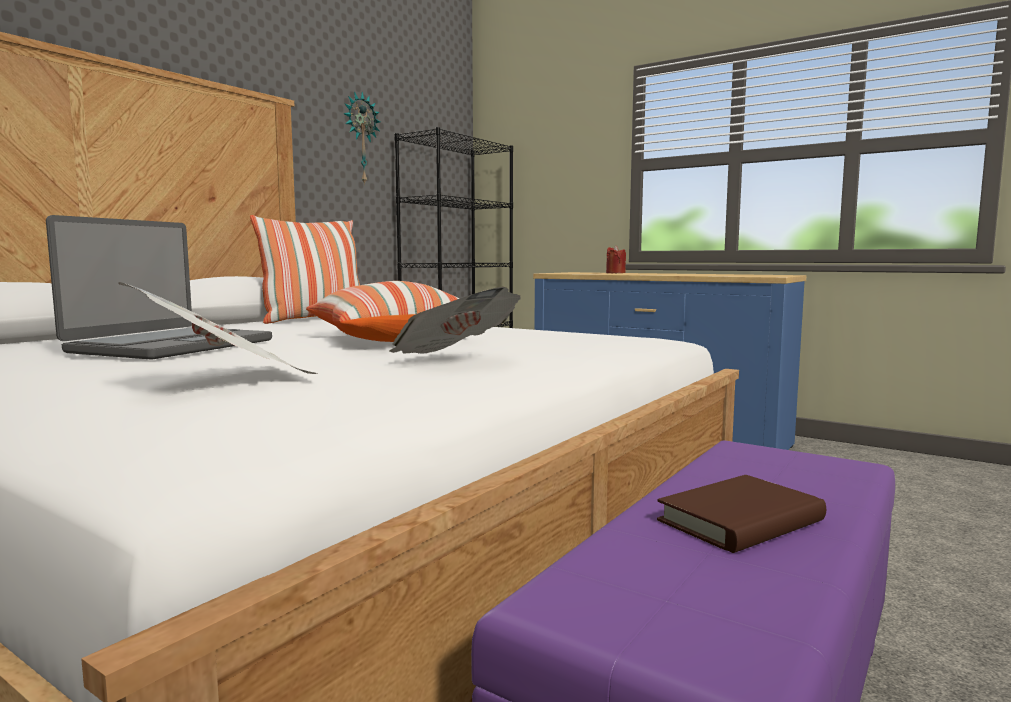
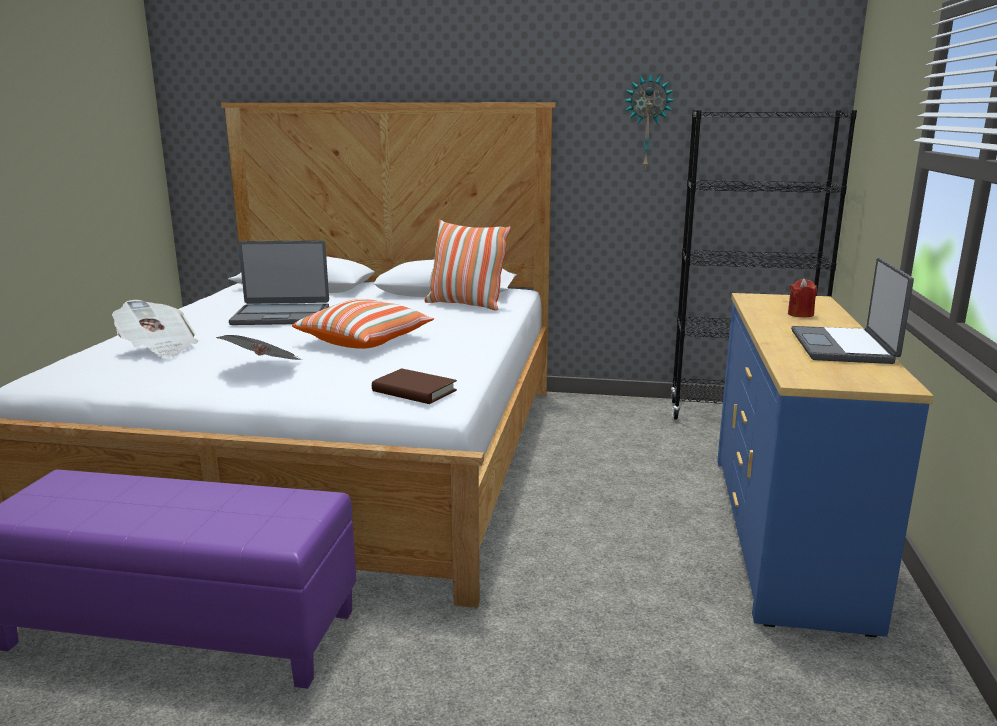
camera: 65 degrees right, 10 degrees up
(703, 274) = (844, 347): none -> laptop
(741, 521) = (155, 506): brown book -> brown book (414, 391)

